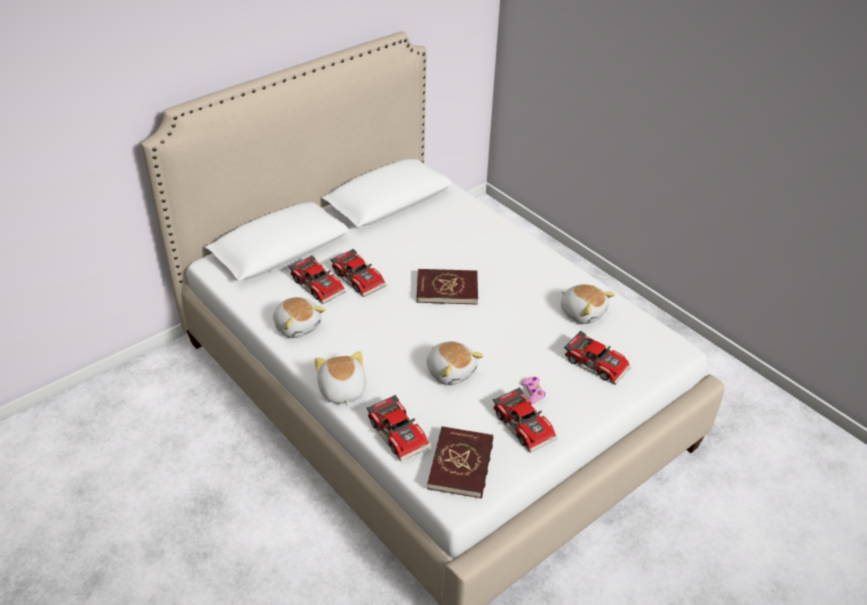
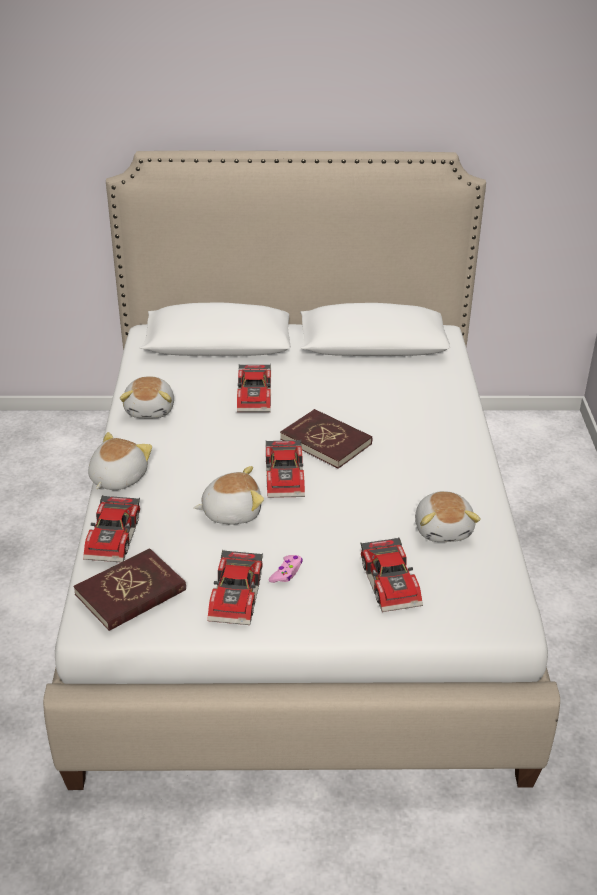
camera: 40 degrees right, 5 degrees down
(319, 285) = (213, 385): toy car -> toy car (287, 476)
(451, 371) = (231, 512): plush toy -> plush toy turned 105 degrees counterclockwise

